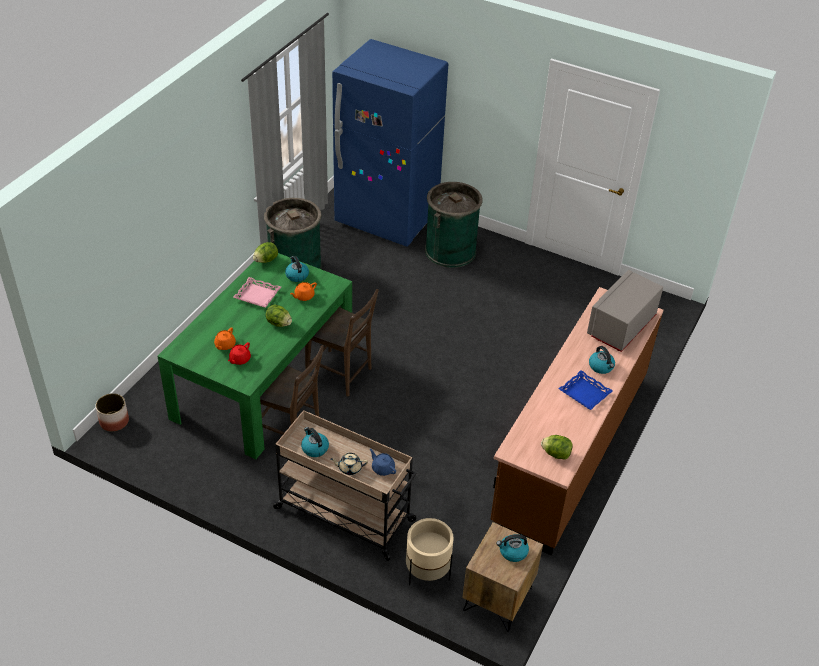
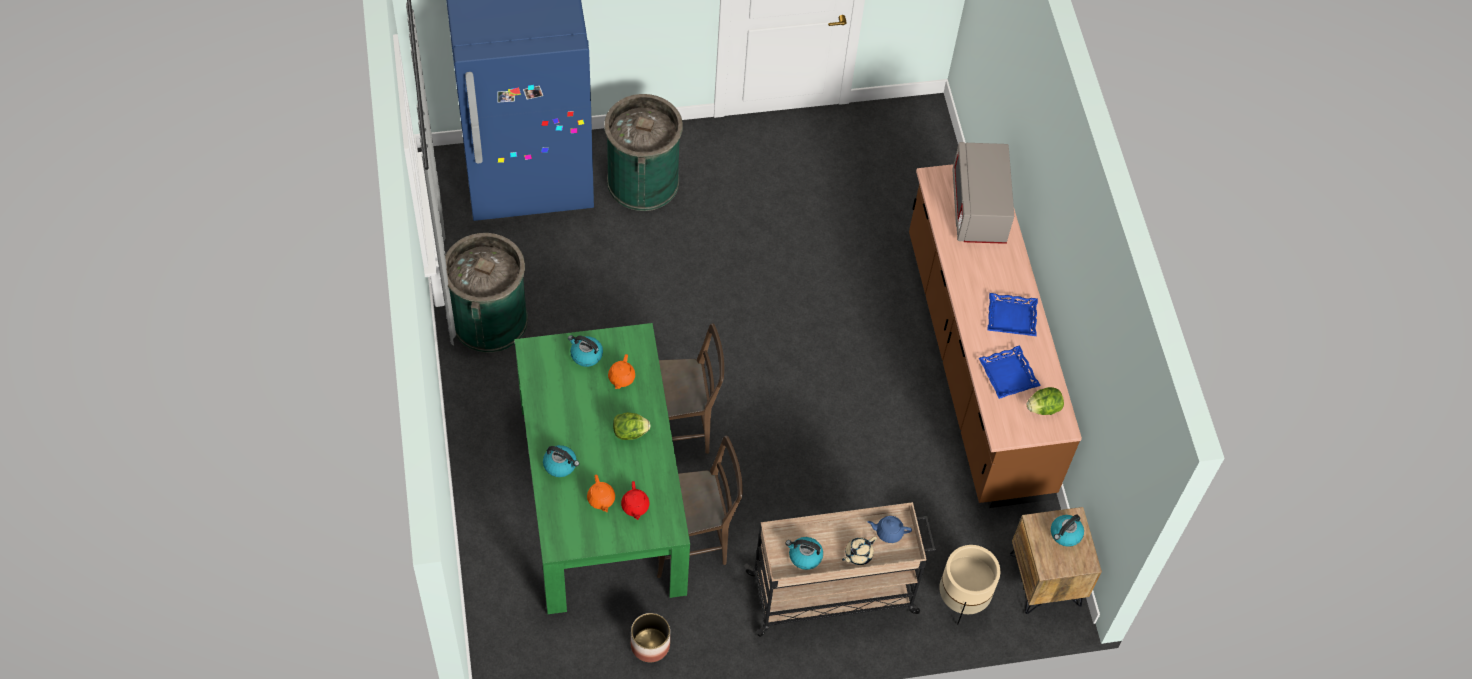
camera: 40 degrees left, 15 degrees up
(114, 421) = (490, 659): planter -> planter (649, 645)
(257, 295) = (570, 410): pink tray -> none
(266, 260) = (531, 356): lettuce -> none
(550, 422) = (1008, 375): none -> blue tray
(601, 366) = (1000, 274): kettle -> kettle (560, 465)

